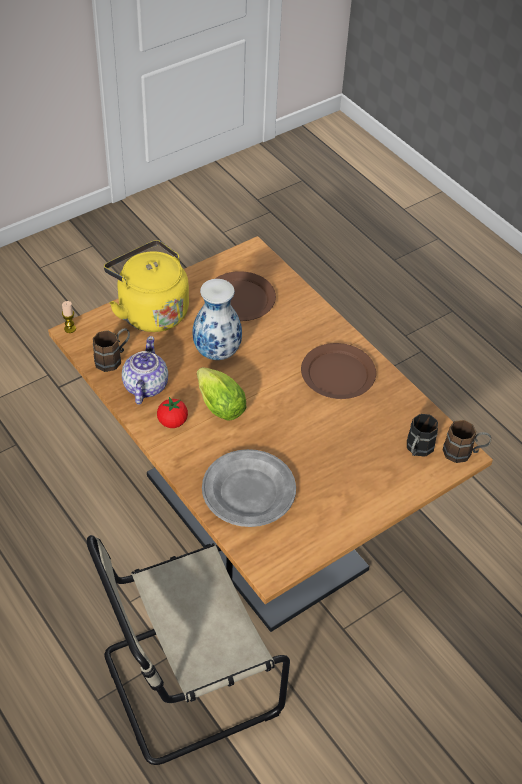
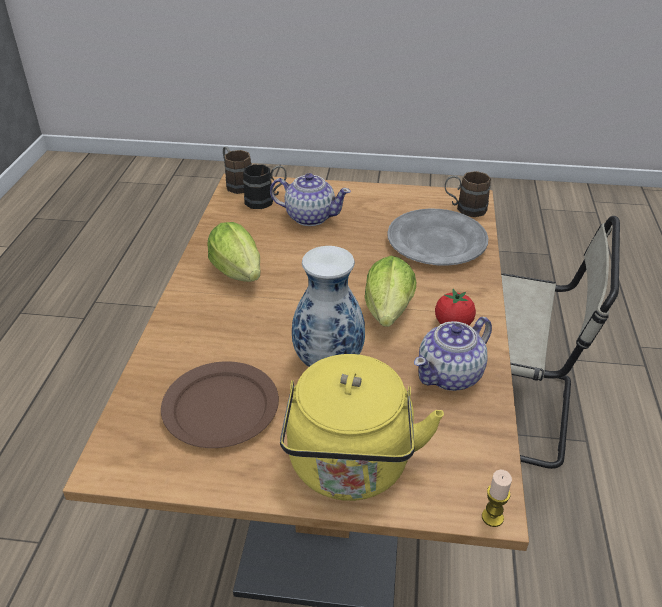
camera: 135 degrees left, 10 degrees down
(113, 358) = (462, 431): brown mug -> brown mug (464, 209)
(338, 374) = (240, 275): brown plate -> lettuce
(364, 455) = (309, 217): none -> teapot

